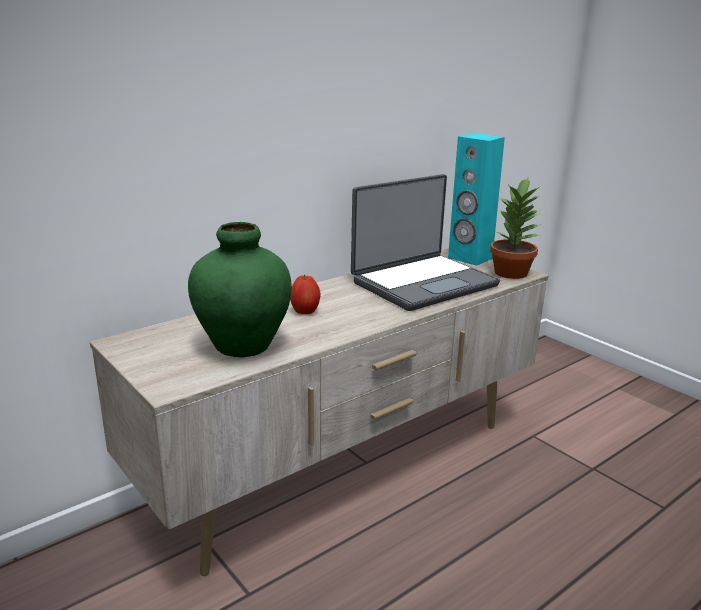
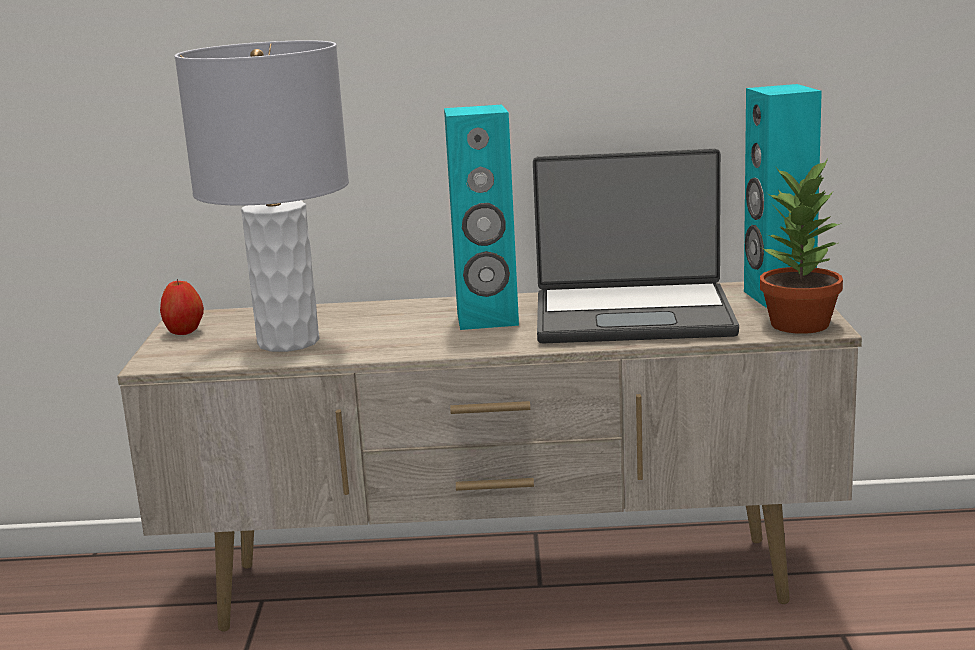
camera: 40 degrees right, 5 degrees down
(243, 346) = (287, 342): green vase -> grey table lamp
(305, 311) = (418, 321): apple -> apple (184, 331)
(346, 301) = (487, 319): none -> turquoise speaker

